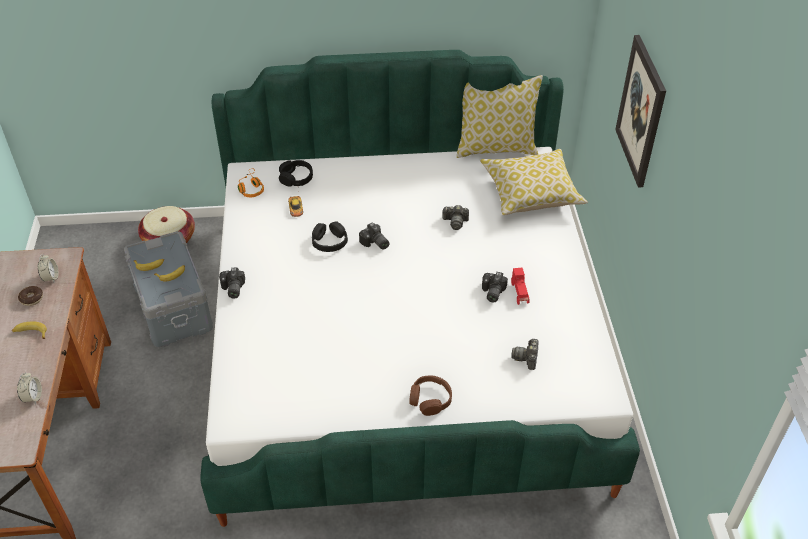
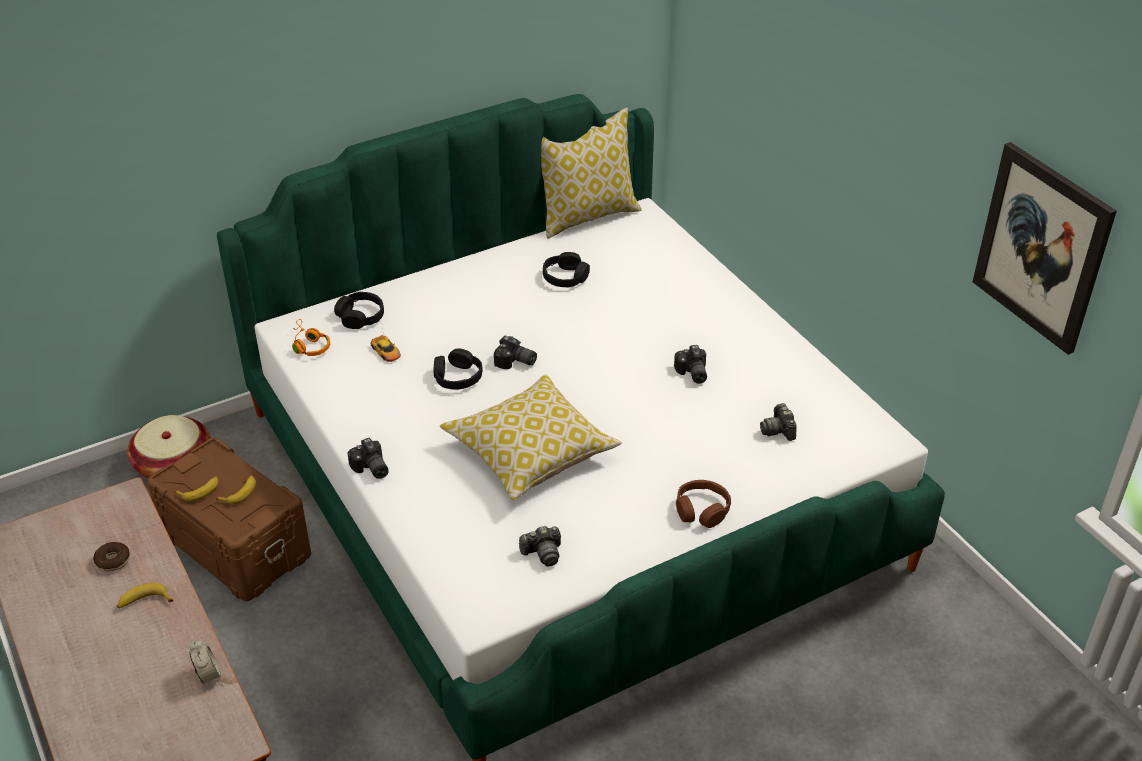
camera: 25 degrees left, 5 degrees down
(51, 277) = (121, 527): alarm clock -> none
(174, 306) = (237, 544): grey storage box -> brown storage box
(450, 190) = (565, 277): none -> black headphones
(455, 222) = (596, 310): camera -> camera (542, 553)
(520, 293) = (723, 364): red toy car -> none
(531, 193) = (662, 253): pillow -> pillow (530, 452)
(641, 111) = (801, 106): picture -> picture (1042, 247)

